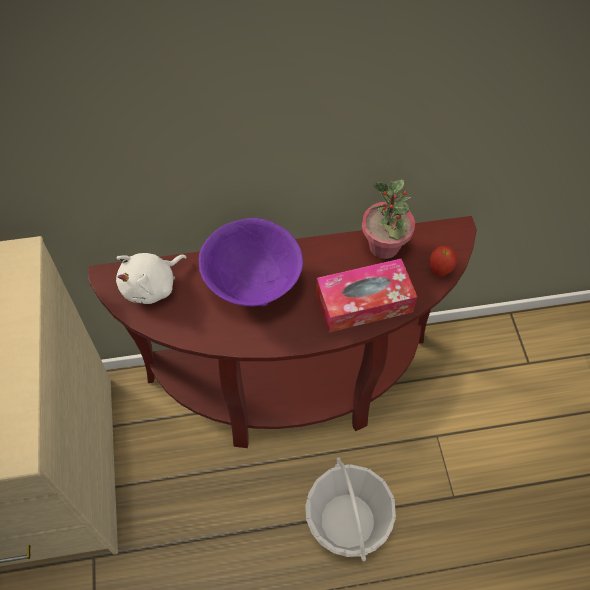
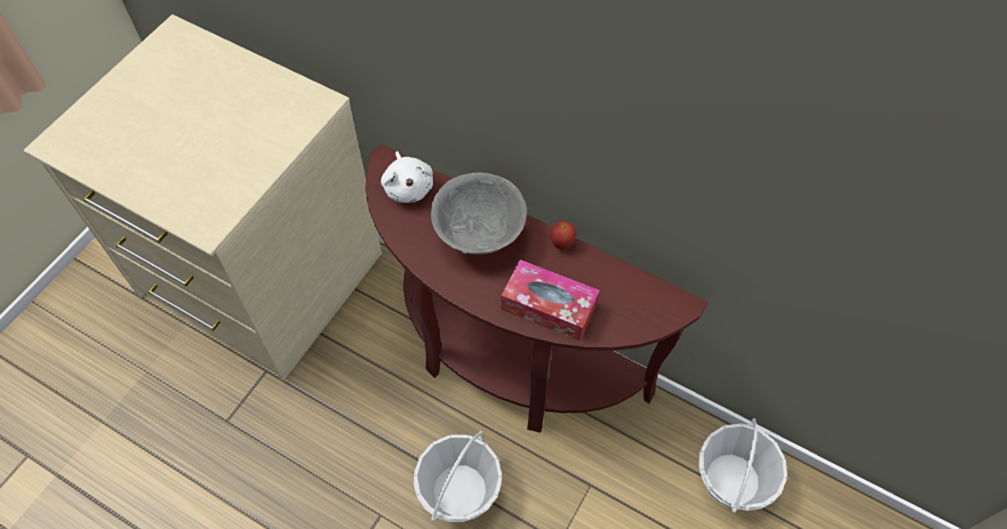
camera: 40 degrees right, 0 degrees up
(152, 286) = (408, 187): white plush toy -> white plush toy turned 105 degrees counterclockwise
(252, 284) = (479, 235): purple bowl -> grey bowl
(384, 246) = (608, 276): potted plant -> none
(439, 270) = (634, 325): apple -> apple (562, 244)
(524, 354) = (732, 480): none -> basket

